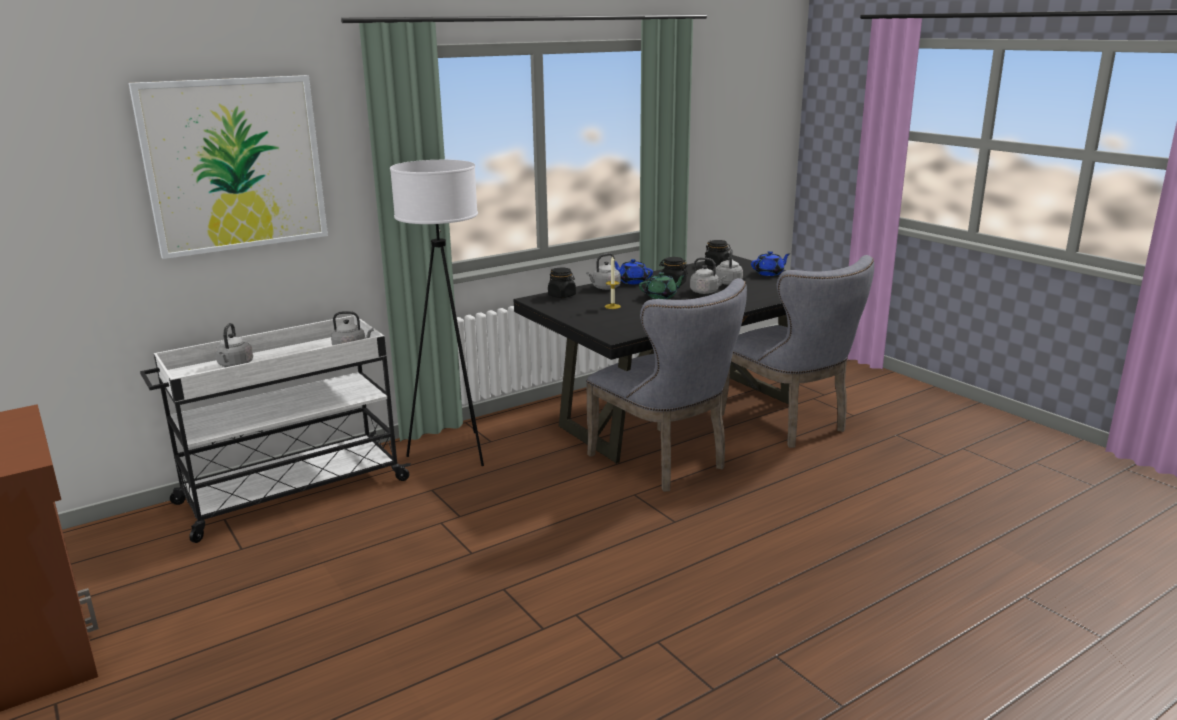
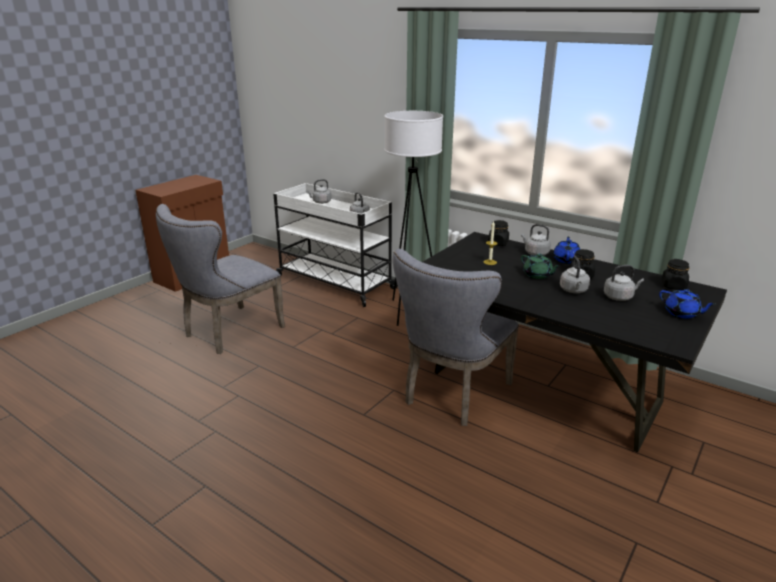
camera: 70 degrees right, 5 degrees up
(234, 164) = (350, 93): picture -> none
(789, 424) = (588, 455): grey chair -> grey chair (228, 332)

